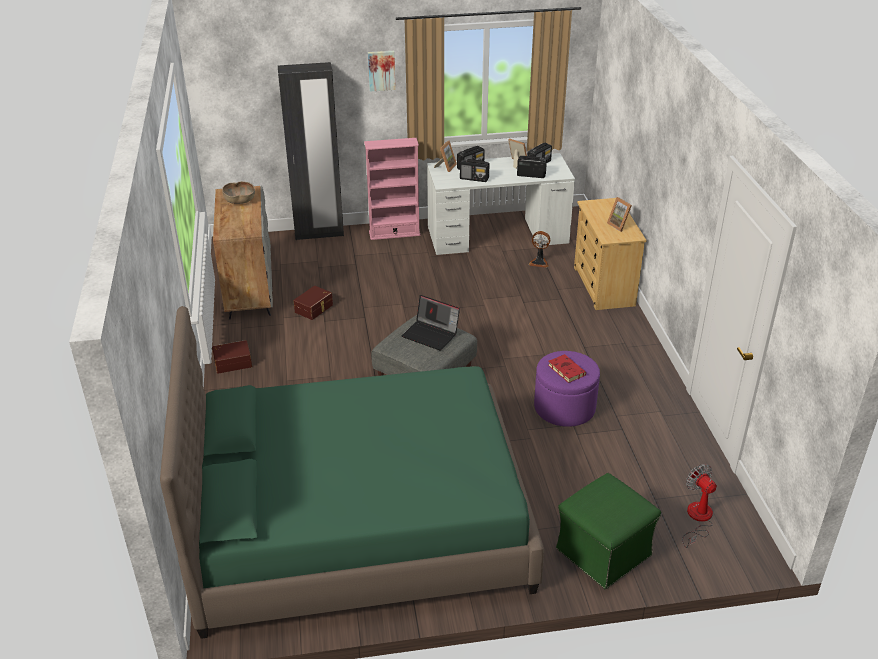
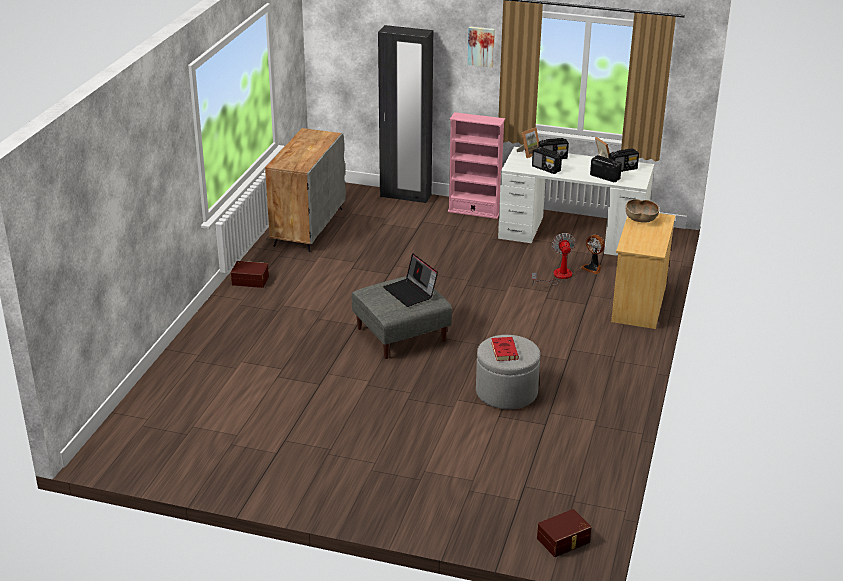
camera: 25 degrees right, 5 degrees down
(240, 201) = (313, 141): brown bowl -> brown bowl (641, 219)
(314, 309) = (351, 256): brown storage box -> brown storage box (564, 541)
(359, 522) = (256, 424): green bed -> none
(564, 408) = (506, 392): purple ottoman -> grey ottoman
(603, 553) = (439, 510): green ottoman -> none
(619, 225) = (650, 239): picture frame -> none
(697, 519) = (550, 513): fan -> fan (557, 276)

